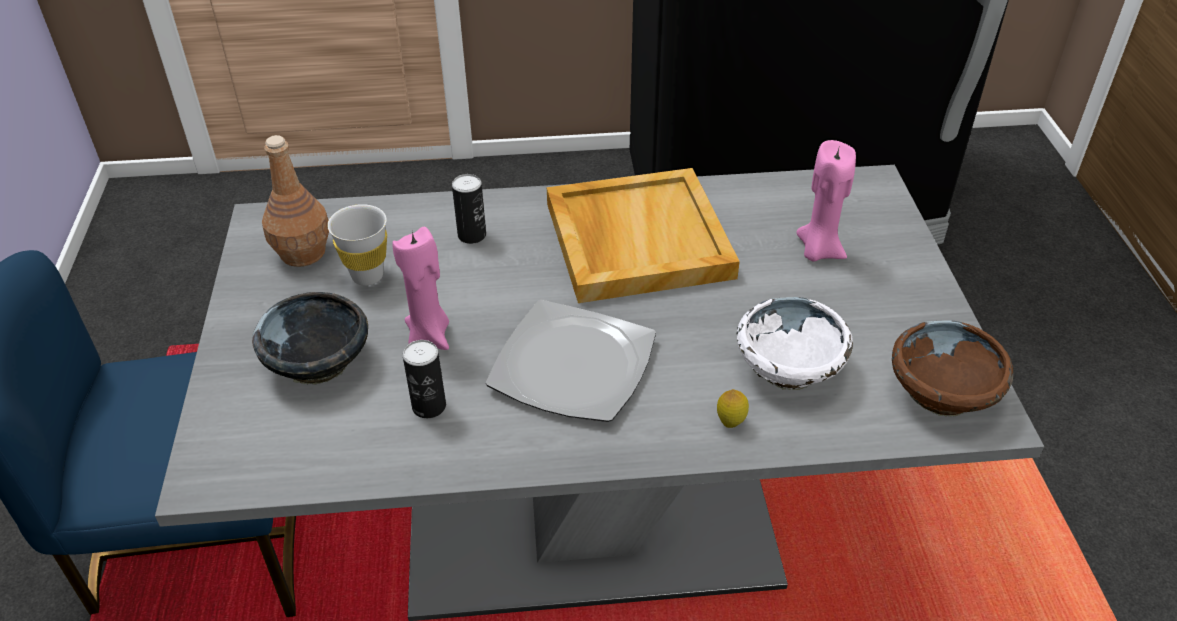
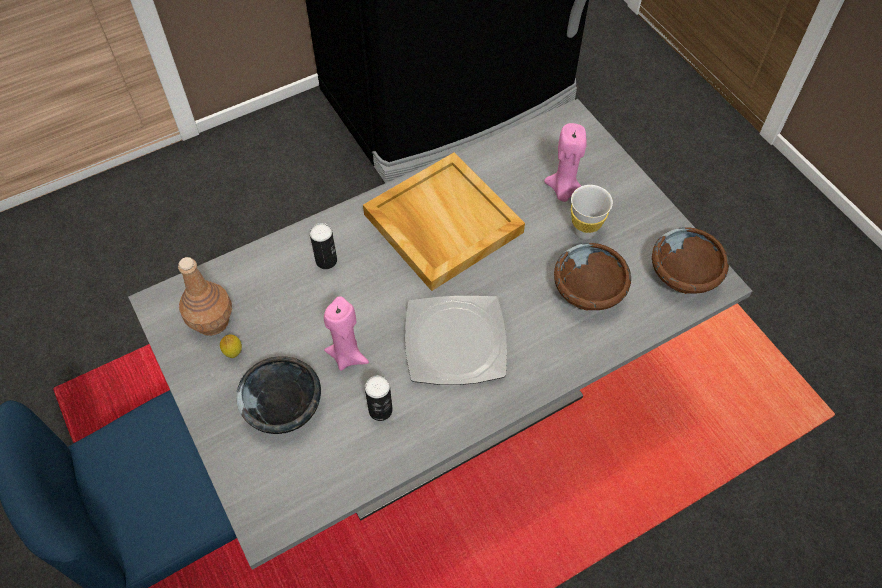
camera: 25 degrees left, 15 degrees up
(367, 276) = (273, 323): white cup -> white cup (584, 231)
(730, 422) = (573, 345): lemon -> lemon (233, 353)
(788, 368) = (588, 291): white bowl -> brown bowl

